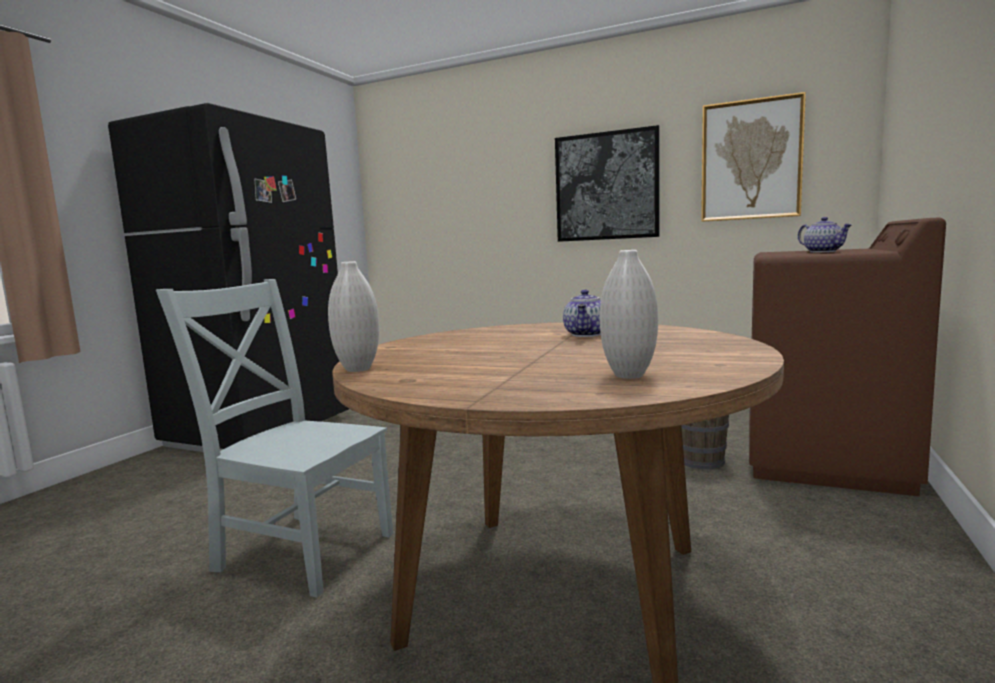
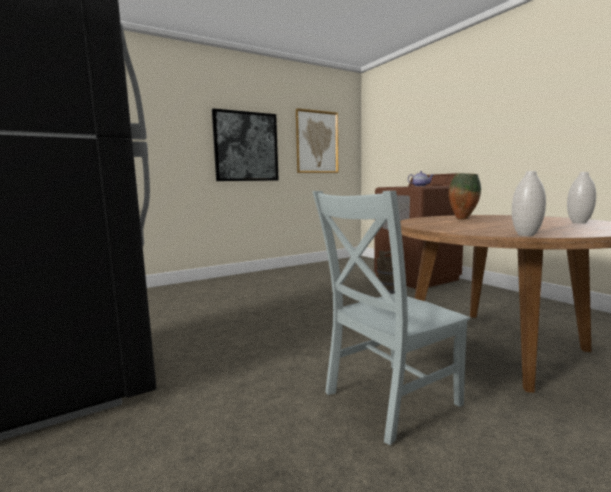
camera: 55 degrees left, 0 degrees up
(587, 334) = (462, 219): teapot -> vase

